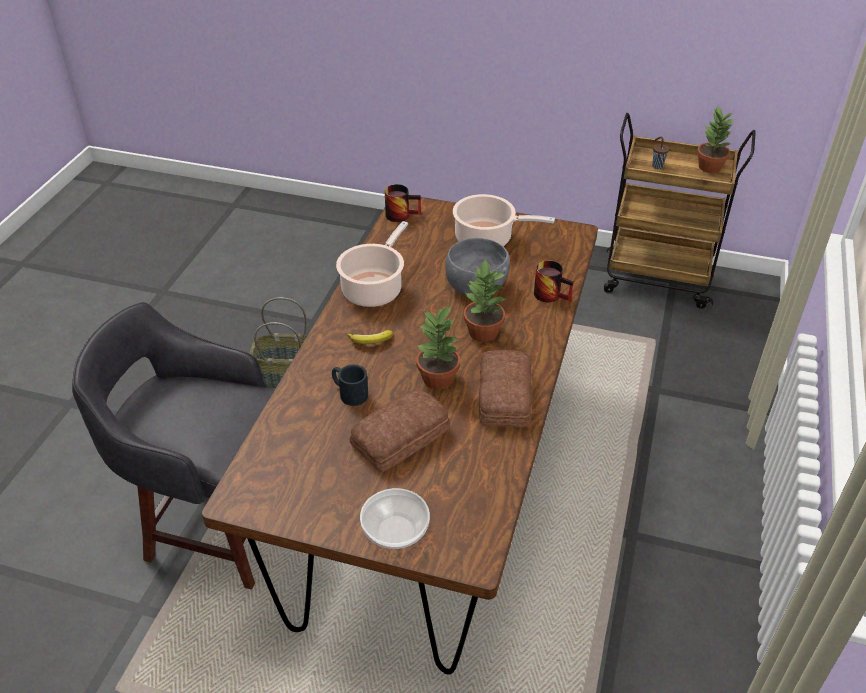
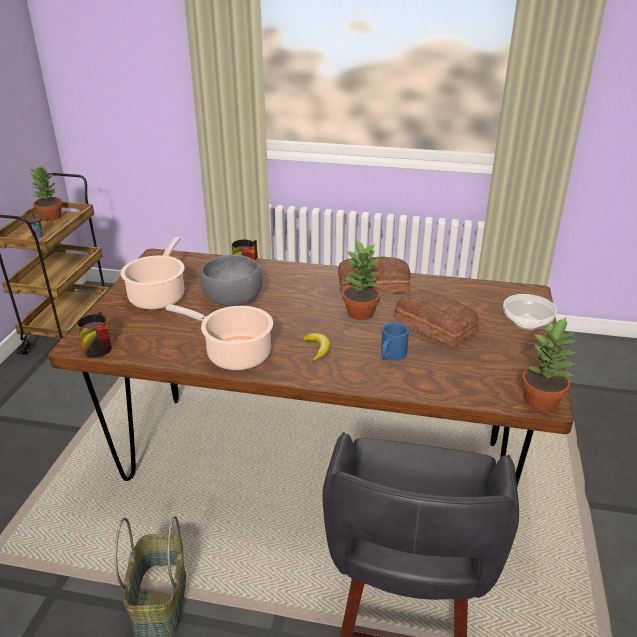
camera: 95 degrees left, 10 degrees down
(349, 393) = (391, 355): black mug -> blue mug
(483, 333) = (298, 295): potted plant -> potted plant (542, 401)

